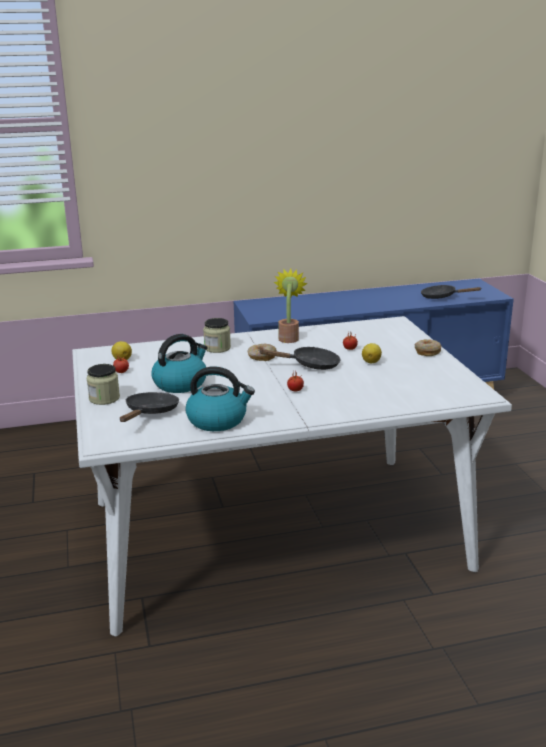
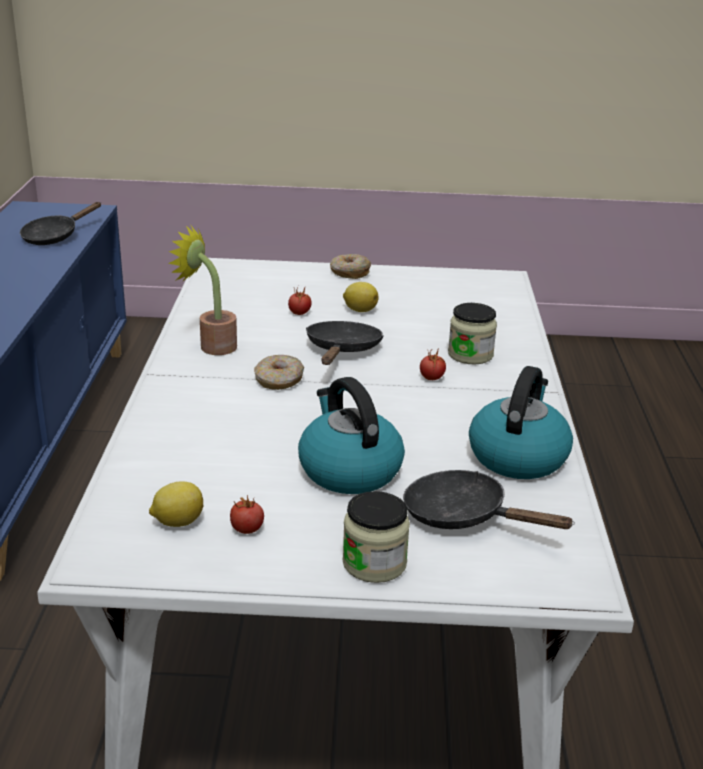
camera: 75 degrees left, 5 degrees up
(217, 348) = (204, 412): jar -> jar (470, 354)

